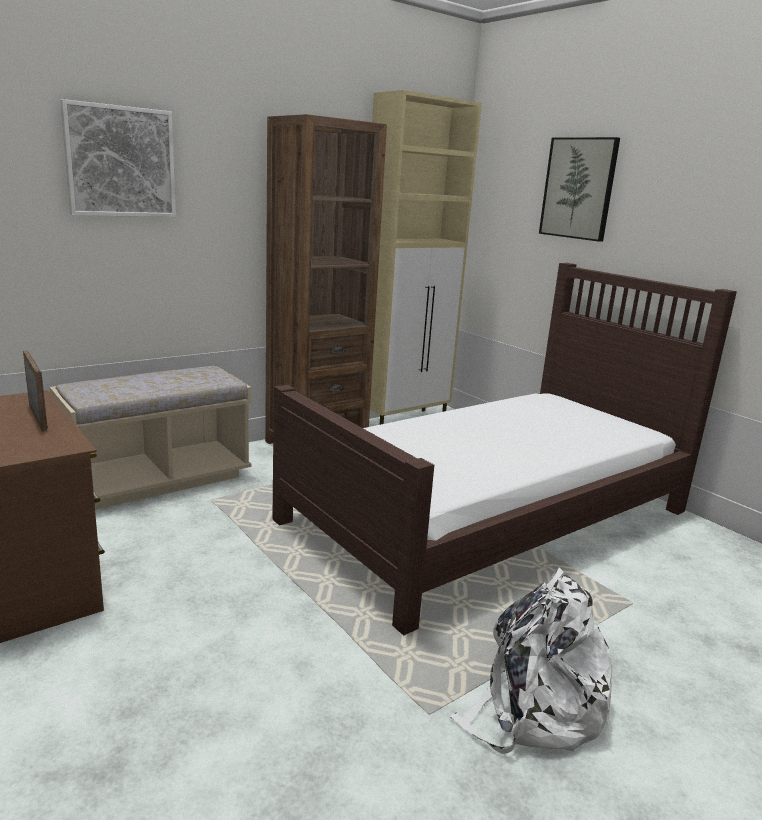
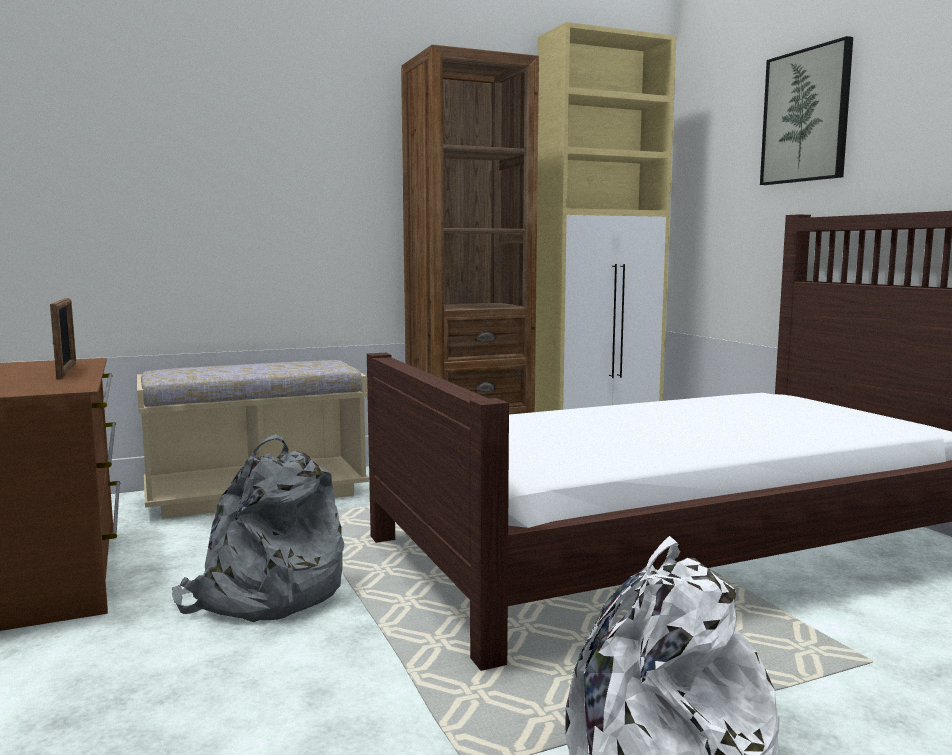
camera: 15 degrees right, 10 degrees down
(120, 162) = (227, 119): picture -> none
(219, 582) = (265, 595): none -> grey backpack

